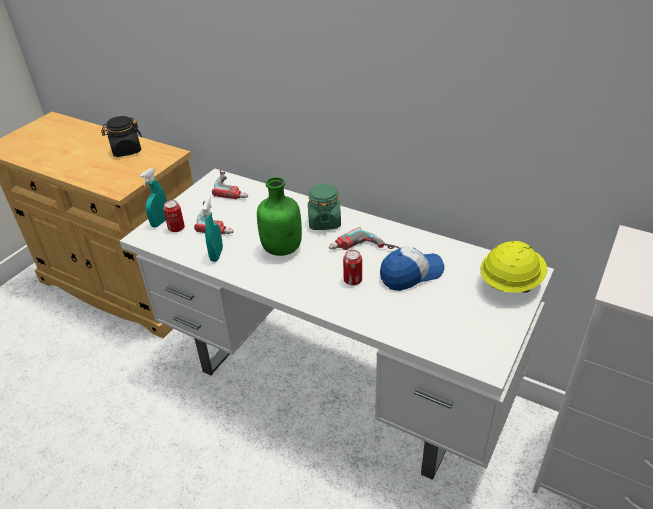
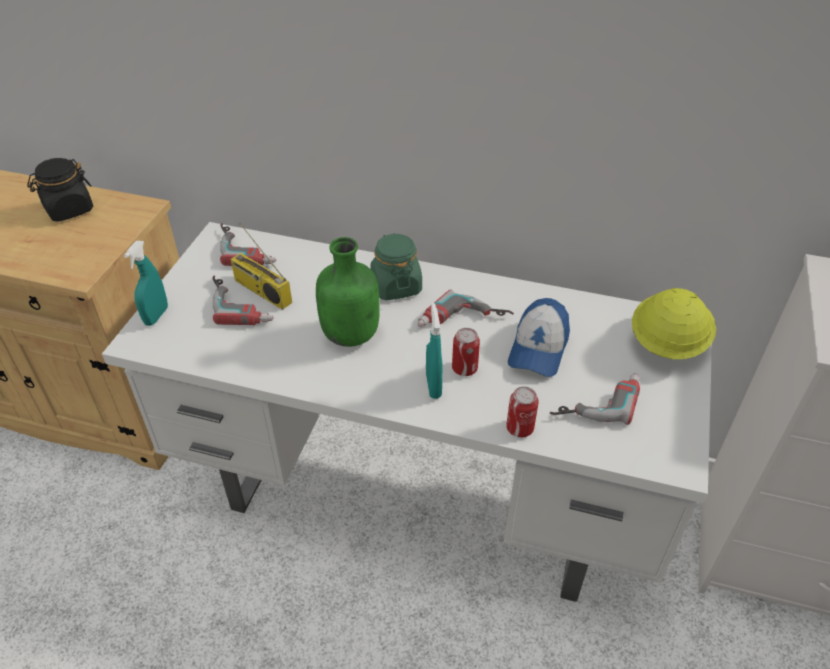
camera: 15 degrees left, 5 degrees up
(176, 228) = (184, 323): can -> can (519, 428)
(216, 254) = (259, 356): turquoise spray bottle -> turquoise spray bottle (433, 386)
(232, 214) = (261, 291): none -> radio
(411, 274) = (538, 348): cap -> cap turned 150 degrees clockwise
(440, 313) = (596, 399): none -> power drill

